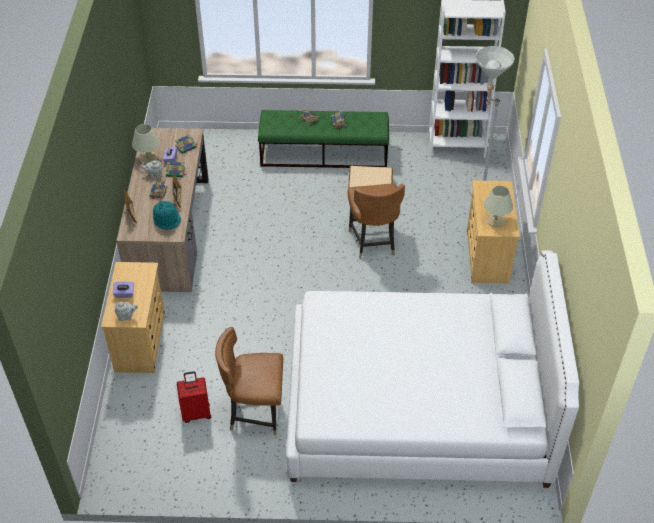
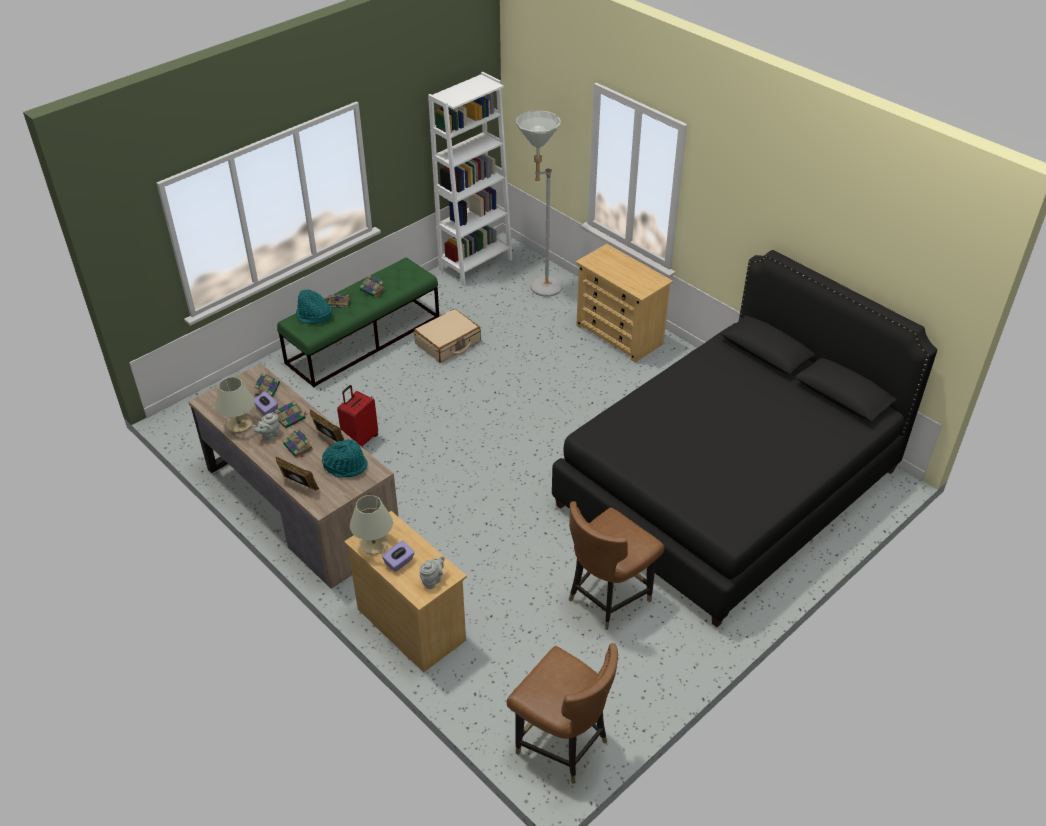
camera: 45 degrees left, 5 degrees down
(196, 413) = (556, 641): red suitcase -> red suitcase (360, 439)
(284, 118) = (314, 316): none -> turquoise hat
(373, 242) = (511, 384): brown chair -> brown chair (562, 744)
(416, 407) = (727, 487): white bed -> black bed
(495, 220) = (638, 279): beige table lamp -> beige table lamp (374, 544)

